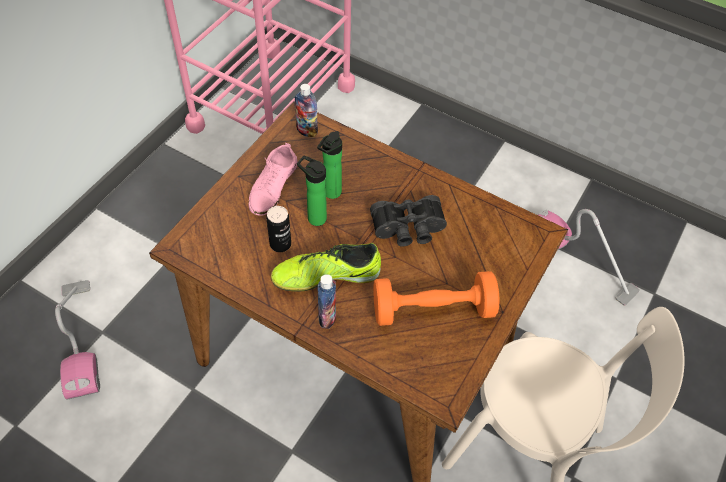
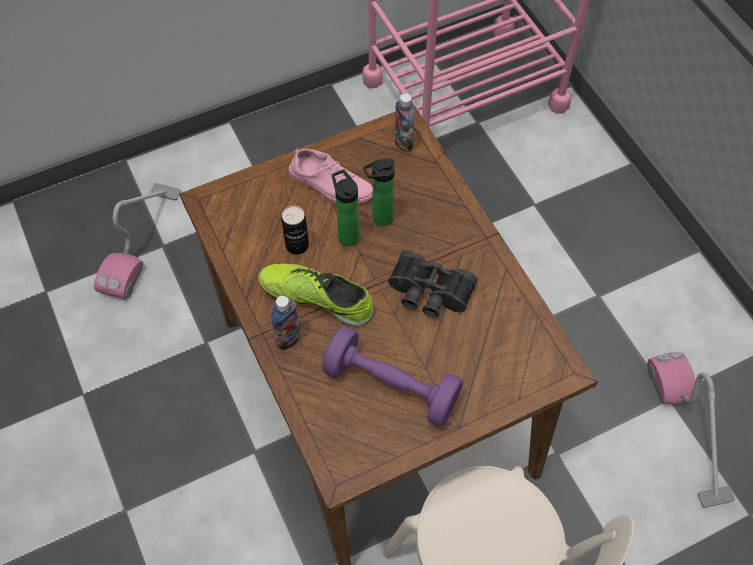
camera: 35 degrees right, 5 degrees up
(273, 186) = (330, 184): pink shoe -> pink shoe turned 120 degrees counterclockwise
(432, 309) = (391, 386): orange dumbbell -> purple dumbbell

